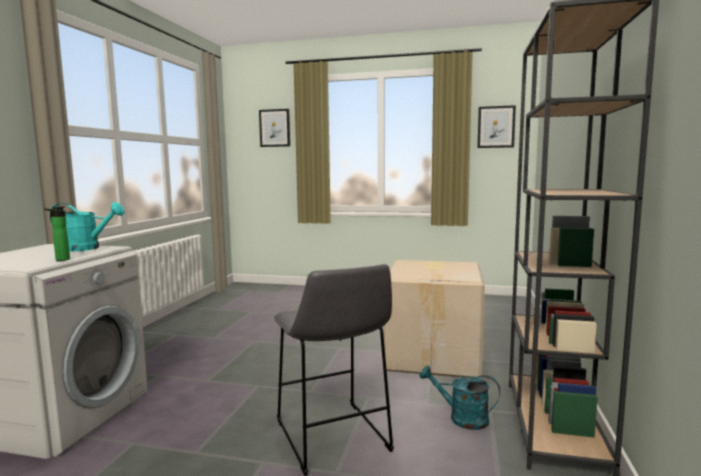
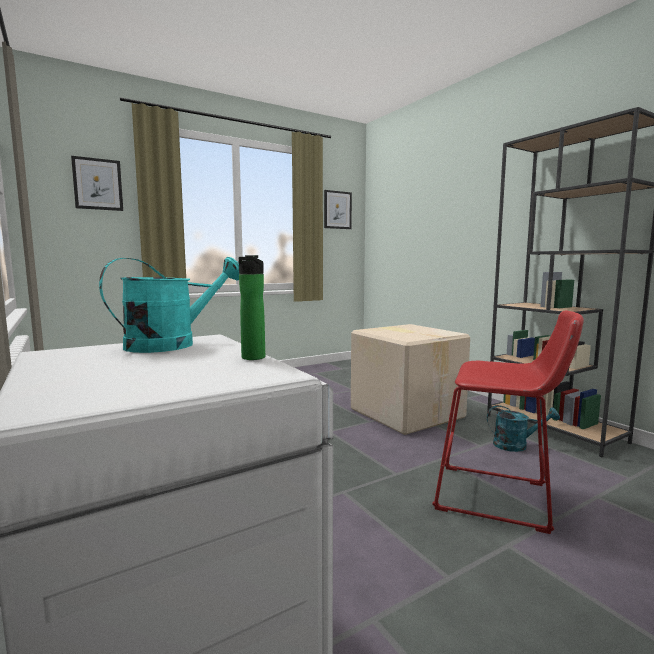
camera: 45 degrees left, 0 degrees up
(333, 439) = (499, 498): grey stool -> red stool
(461, 418) = (516, 445): turquoise watering can -> turquoise watering can turned 150 degrees counterclockwise

